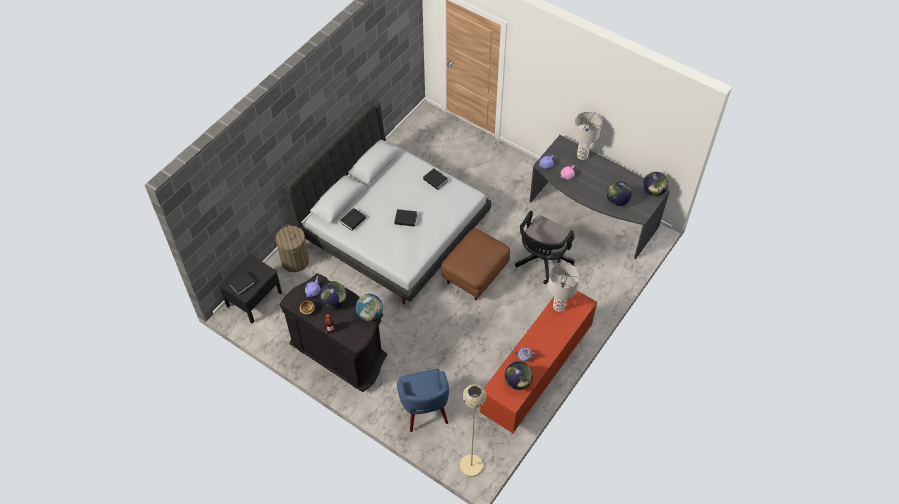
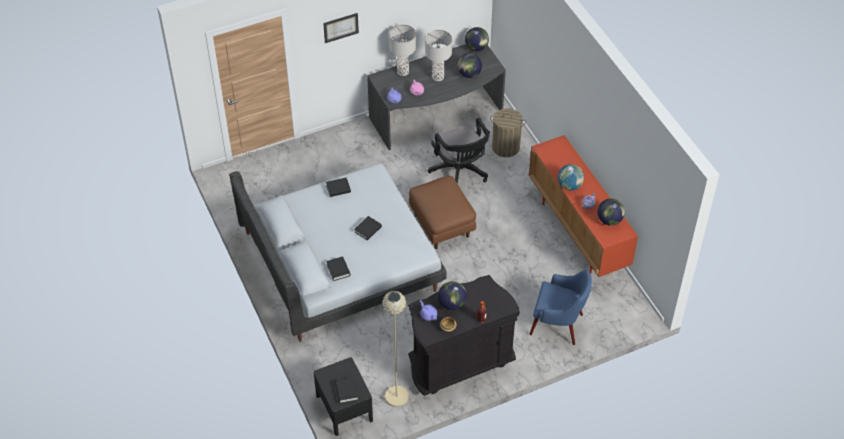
camera: 60 degrees left, 5 degrees down
(295, 261) = (322, 355): laundry basket -> laundry basket (506, 147)
(370, 314) = (484, 283): globe -> globe (569, 186)
(471, 466) = (633, 317): beige floor lamp -> beige floor lamp (396, 397)
(547, 76) = (340, 27): none -> picture
(559, 306) = (552, 160): white table lamp -> white table lamp (438, 77)

